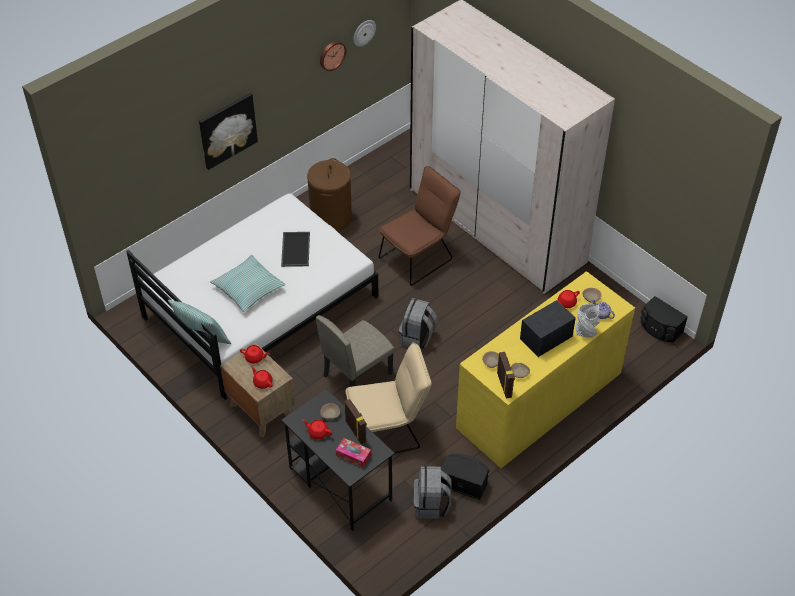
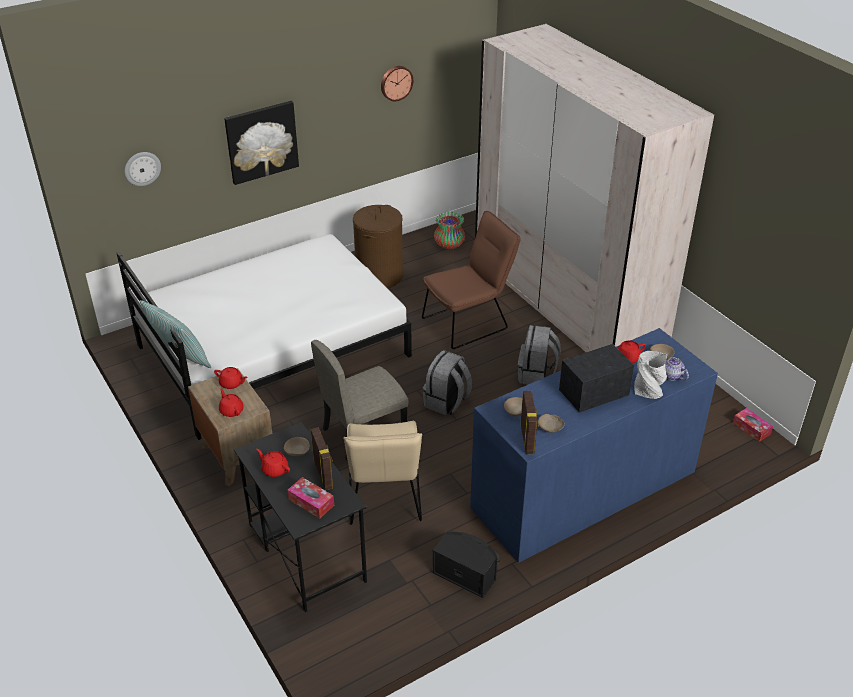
camera: 10 degrees right, 10 degrees down
(248, 288) = (252, 316): pillow -> none
(295, 249) = (318, 284): tray -> none
(364, 32) = (436, 65): wall clock -> wall clock (142, 168)
(384, 177) = (449, 245): none -> vase
(388, 431) = (384, 500): beige chair -> beige chair turned 90 degrees clockwise
(431, 505) = (416, 594): grey backpack -> grey backpack (536, 374)
(539, 400) = (584, 489): yellow dresser -> blue dresser
(660, 328) = (751, 428): black speaker -> tissue box

